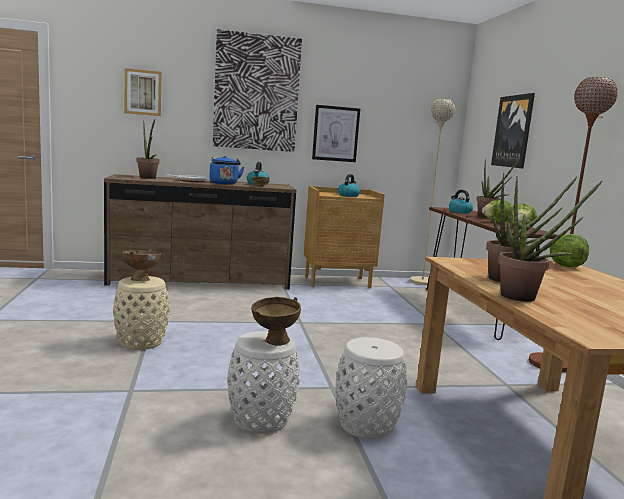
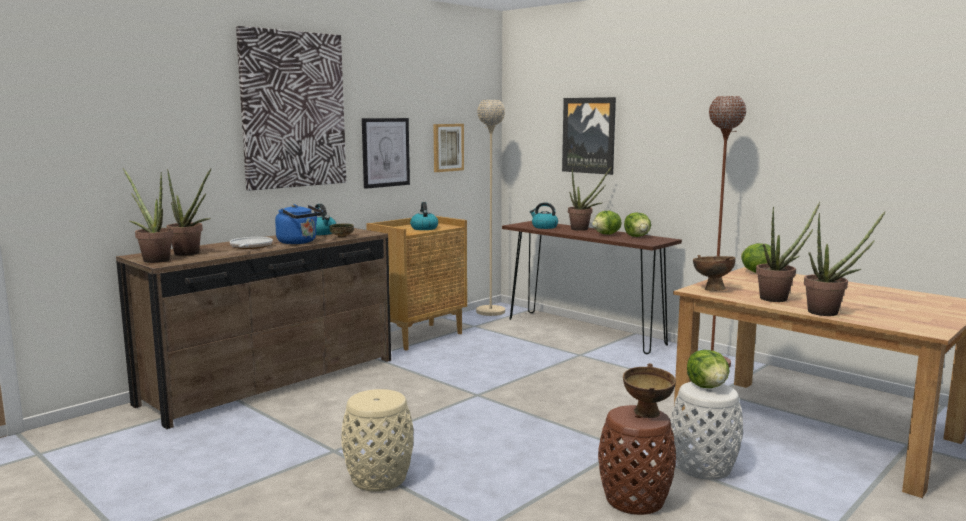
camera: 35 degrees left, 0 degrees up
(121, 176) = (153, 259): none -> potted plant
(142, 279) = (372, 397): brown bowl -> brown bowl (711, 289)
(143, 92) = (142, 125): picture -> picture (447, 147)
(261, 420) = (634, 500): white stool -> brown stool
(380, 345) = (708, 387): none -> lettuce

